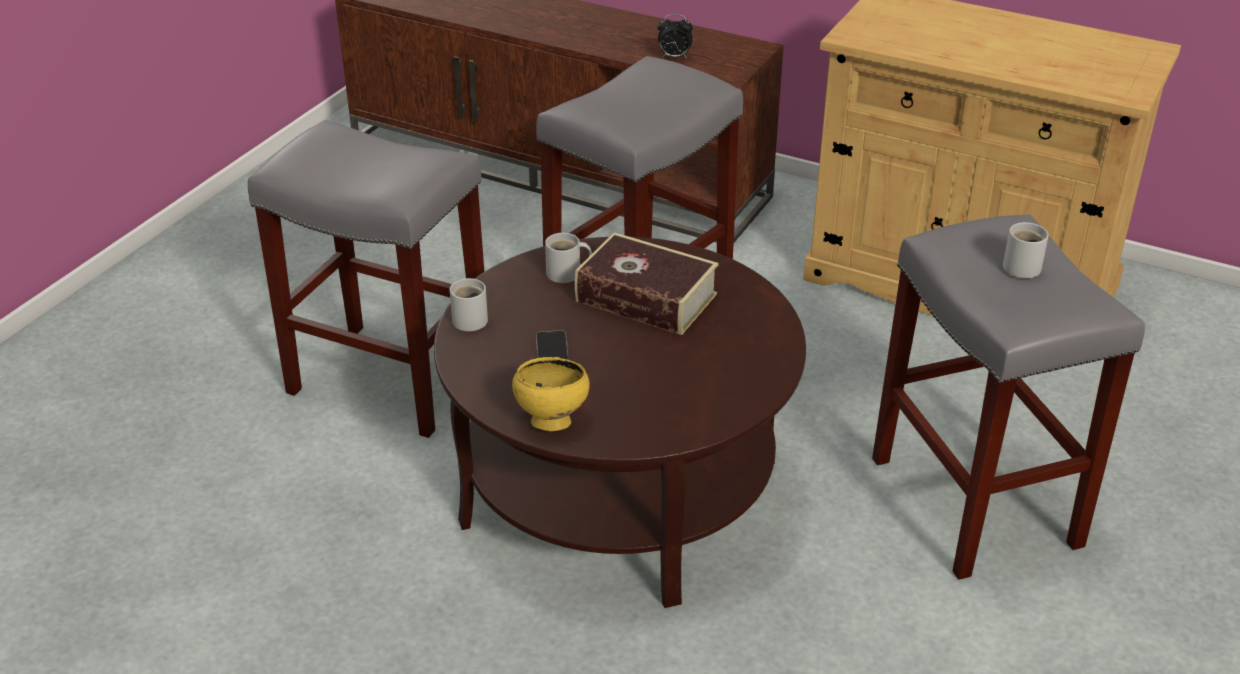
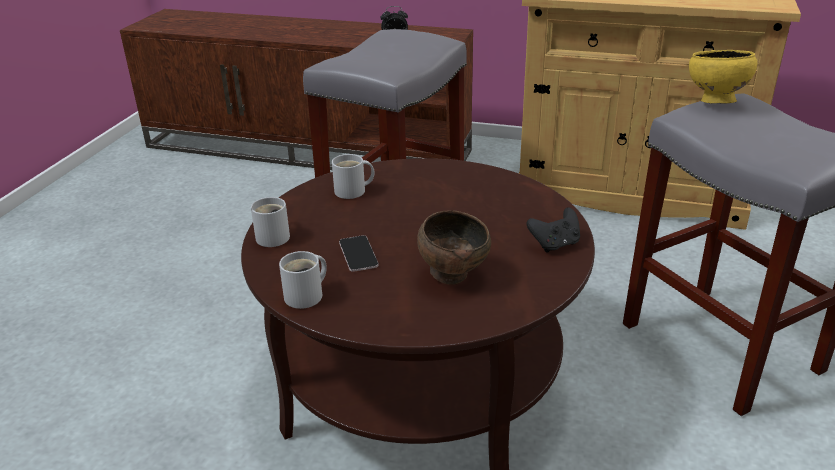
camera: 10 degrees left, 5 degrees down
(393, 379) = (200, 314): grey stool -> none
(550, 421) = (375, 316): yellow bowl -> yellow bowl (714, 102)
(640, 390) = (454, 276): none -> brown bowl
(646, 298) = (430, 201): book -> none
(759, 368) = (555, 244): none -> black game controller
(1025, 267) = (774, 125): white mug -> white mug (307, 295)

